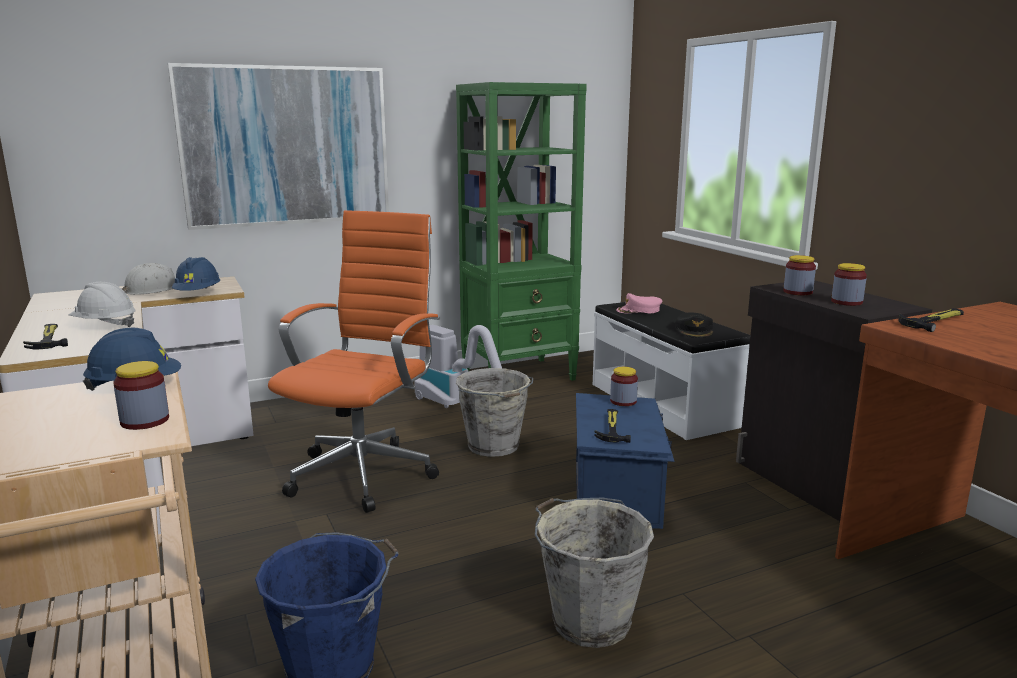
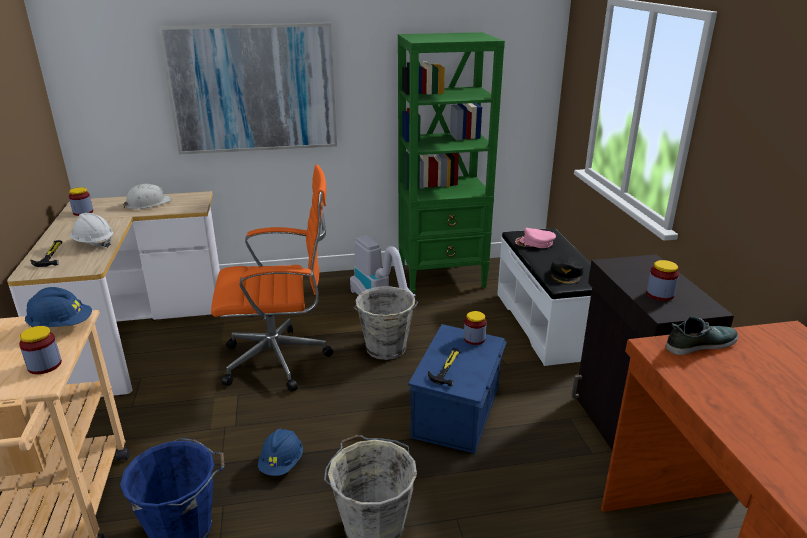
camera: 15 degrees right, 10 degrees up
(198, 294) = (174, 211): blue hard hat -> blue hard hat (282, 463)
(365, 472) = (281, 360): orange office chair -> orange office chair turned 45 degrees clockwise
(797, 292) = (627, 274): jar -> jar (83, 212)
(934, 321) = (700, 344): hammer -> shoe

